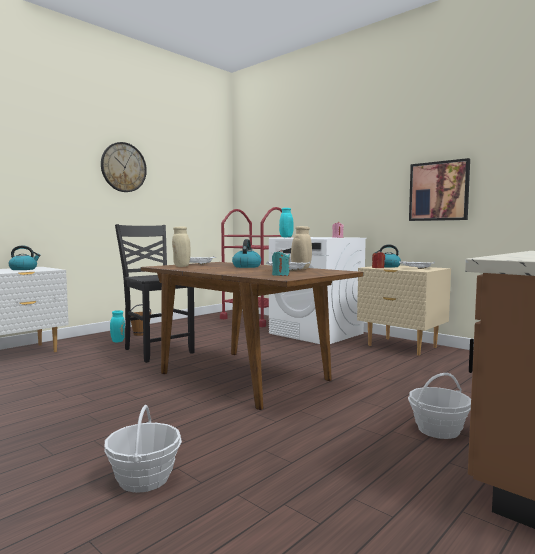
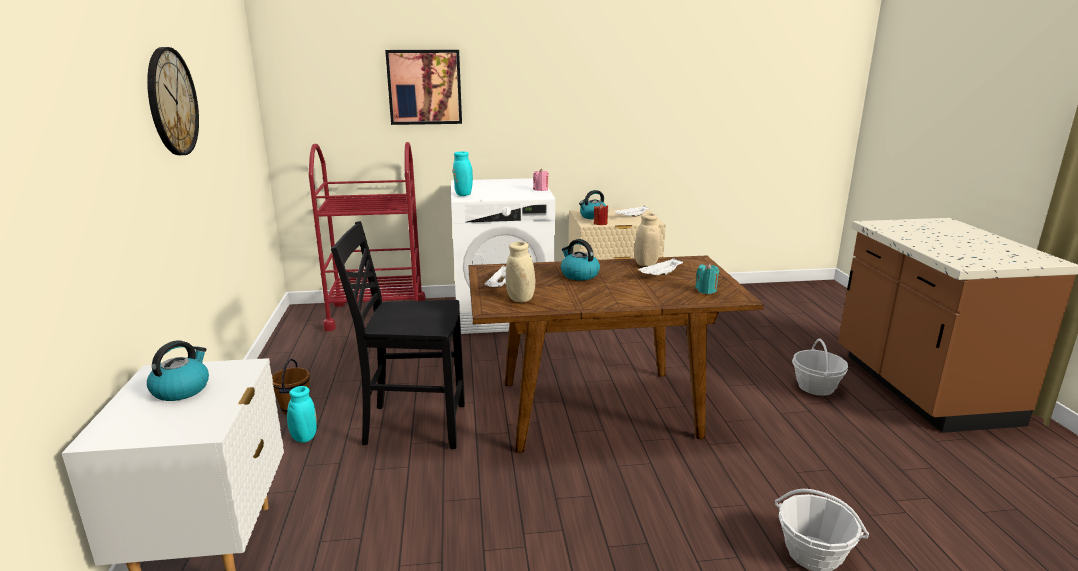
camera: 50 degrees left, 15 degrees up
(439, 191) = (630, 120): picture -> picture (424, 87)

